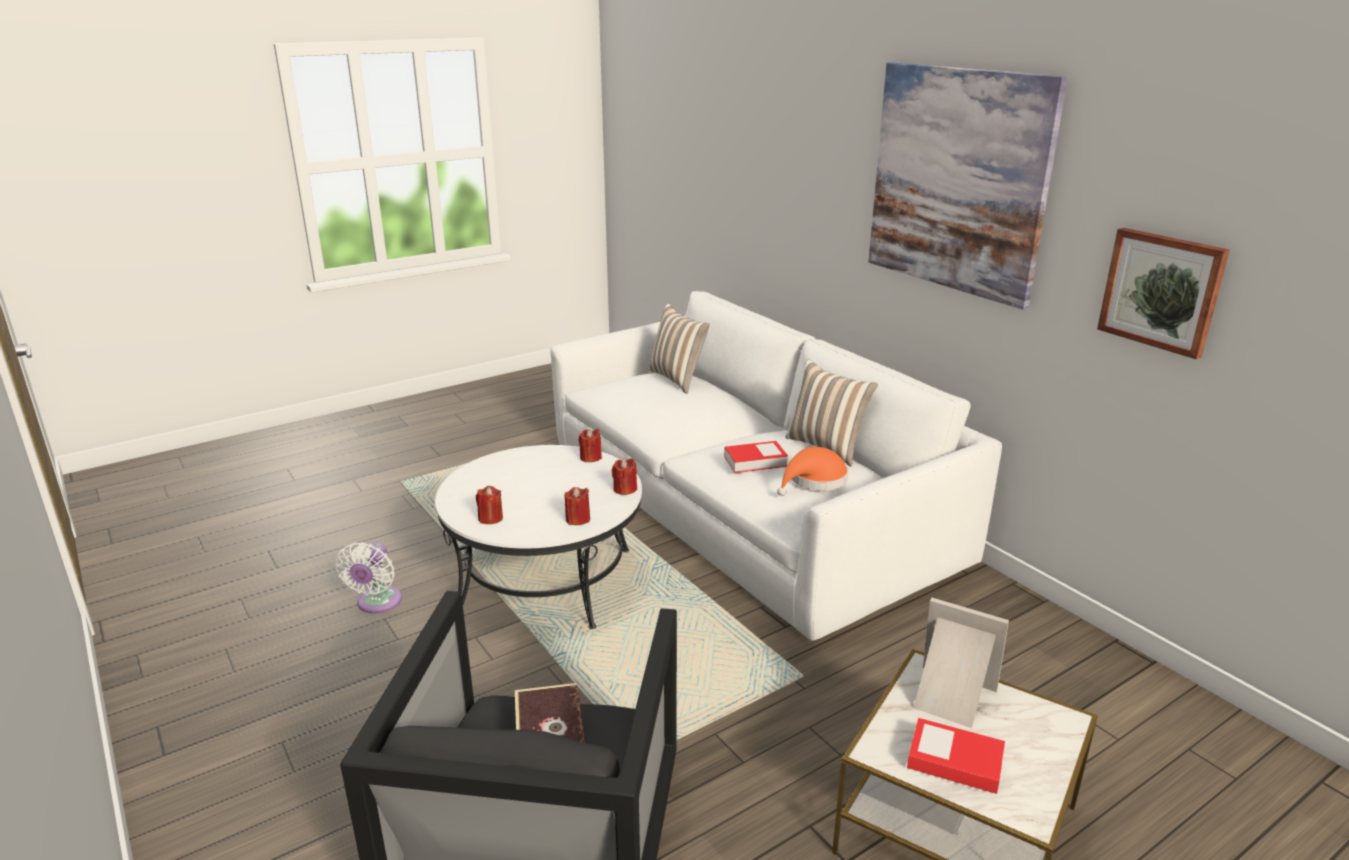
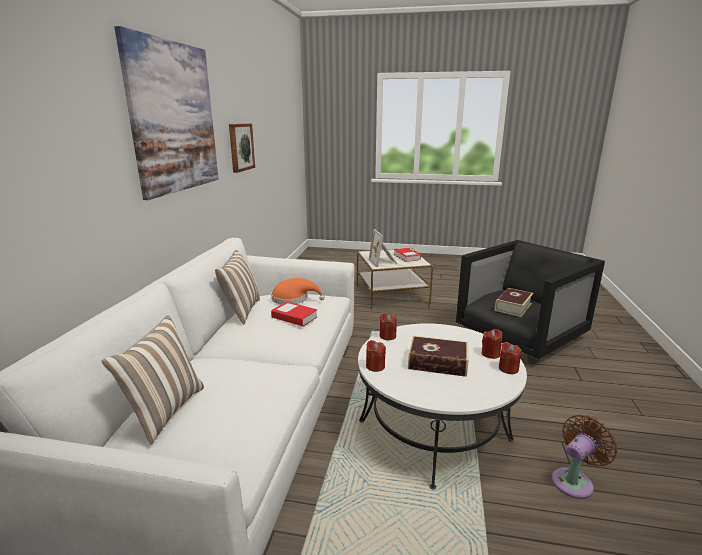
camera: 135 degrees left, 5 degrees down
(377, 603) = (574, 481): white fan -> brown fan
(537, 485) = (437, 363): none -> book
(578, 519) = (437, 332): red candle -> red candle (508, 369)

